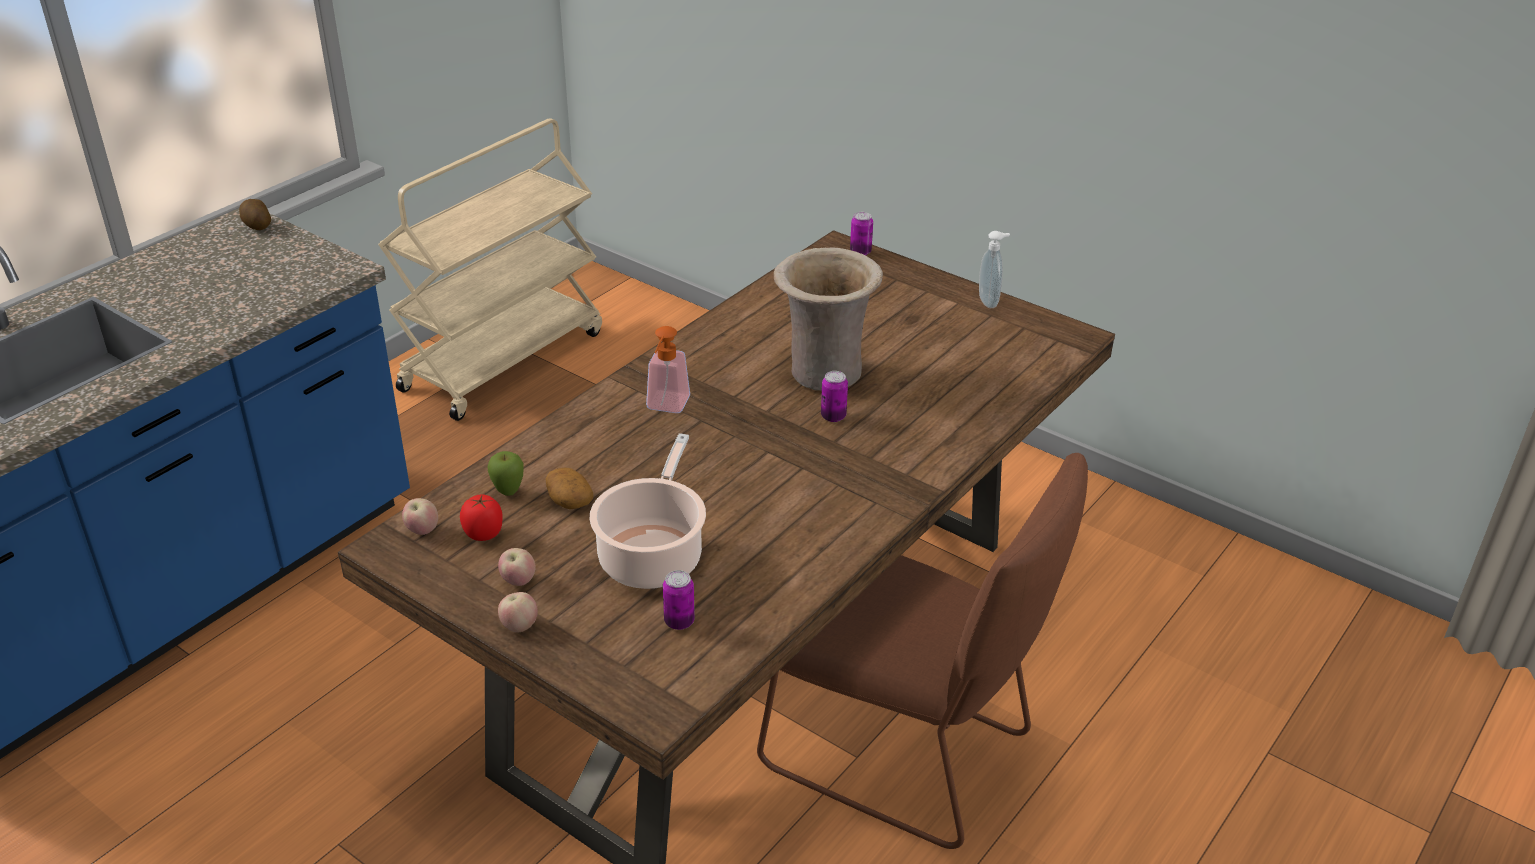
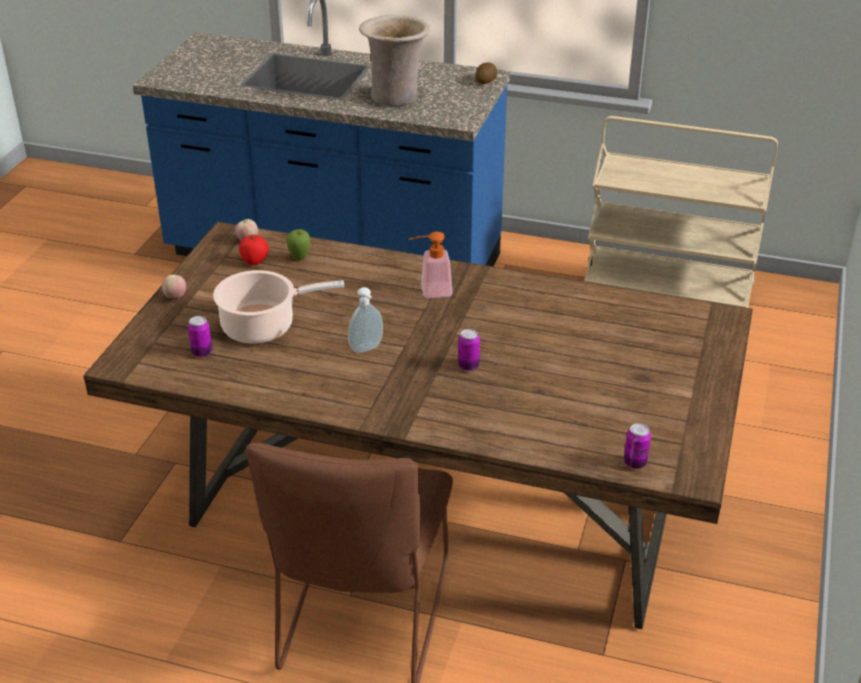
camera: 70 degrees right, 0 degrees up
(518, 581) = (216, 285): apple -> none
(569, 500) = (303, 281): potato -> none
(823, 372) = (526, 349): beige vase -> beige vase (395, 97)
(860, 252) = (728, 330): can -> can (635, 463)
(990, 301) = (710, 416): soap dispenser -> soap dispenser (367, 349)

